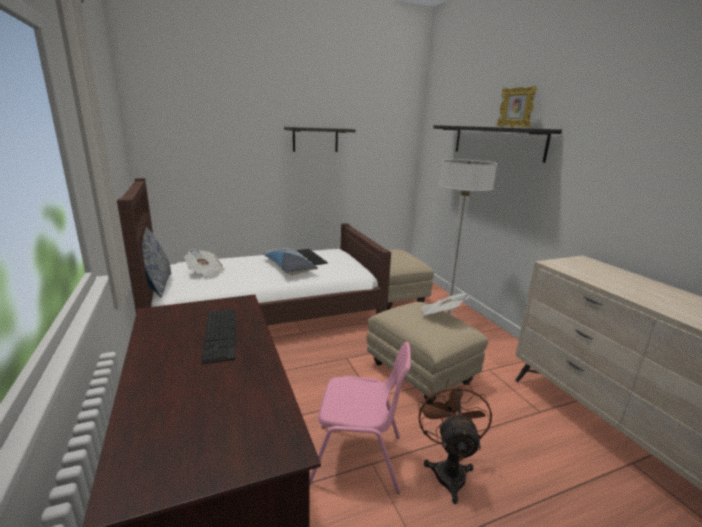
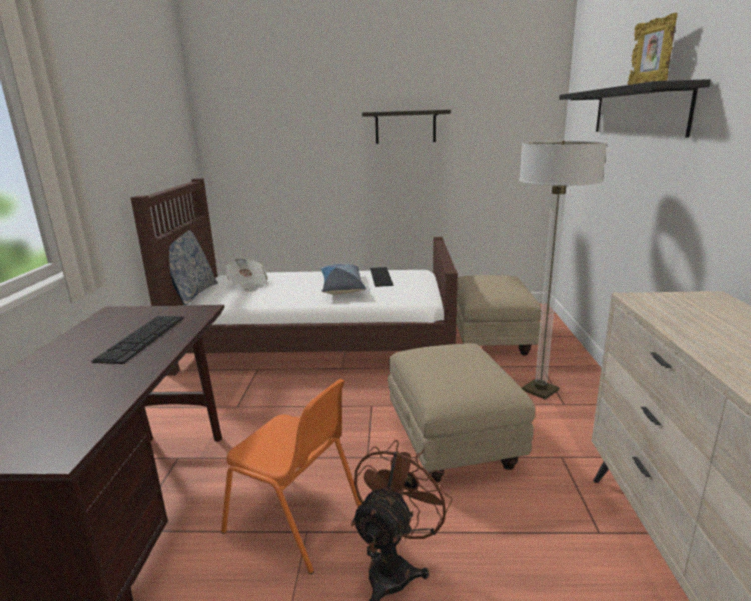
camera: 25 degrees right, 0 degrees up
(358, 458) = (296, 521): pink chair -> orange chair
(441, 315) = (479, 362): newspaper -> none

